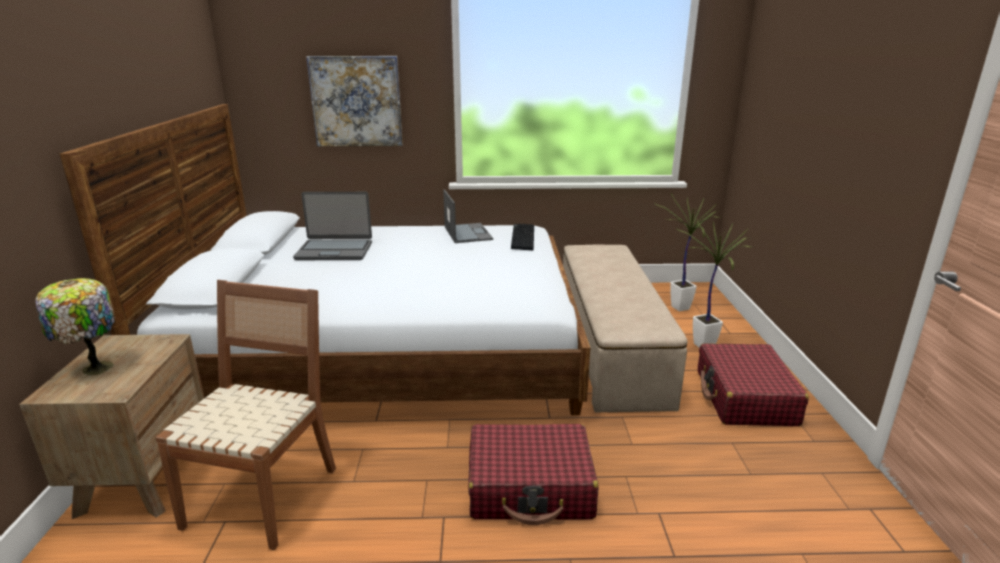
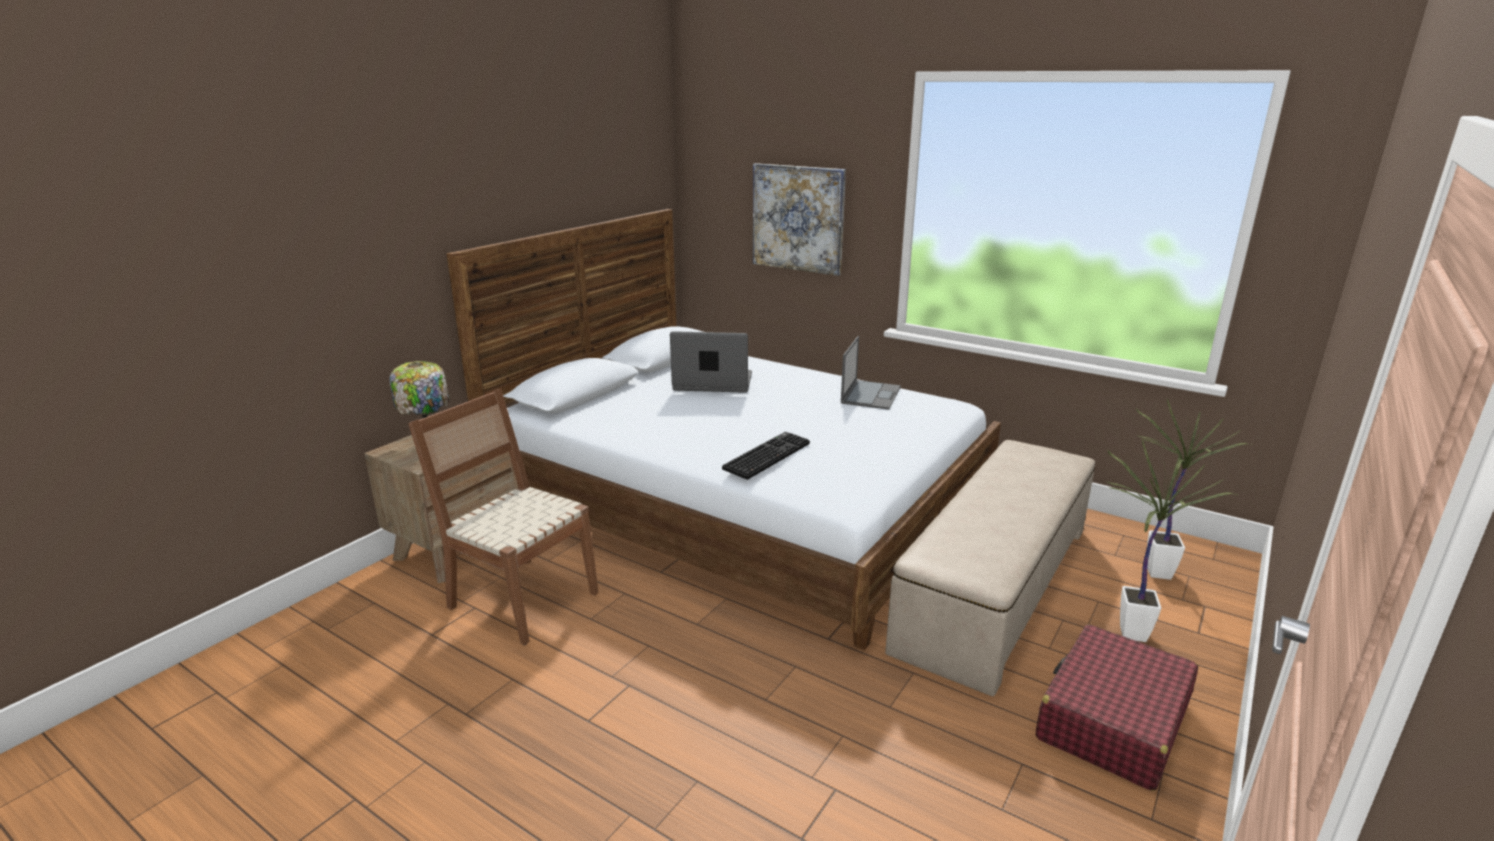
camera: 35 degrees right, 0 degrees up
(265, 493) = (520, 598): chair -> chair turned 105 degrees counterclockwise
(334, 251) = (712, 383): laptop -> laptop turned 150 degrees clockwise
(521, 237) = (925, 415): keyboard -> keyboard (766, 455)
(530, 487) = (732, 697): red suitcase -> none

